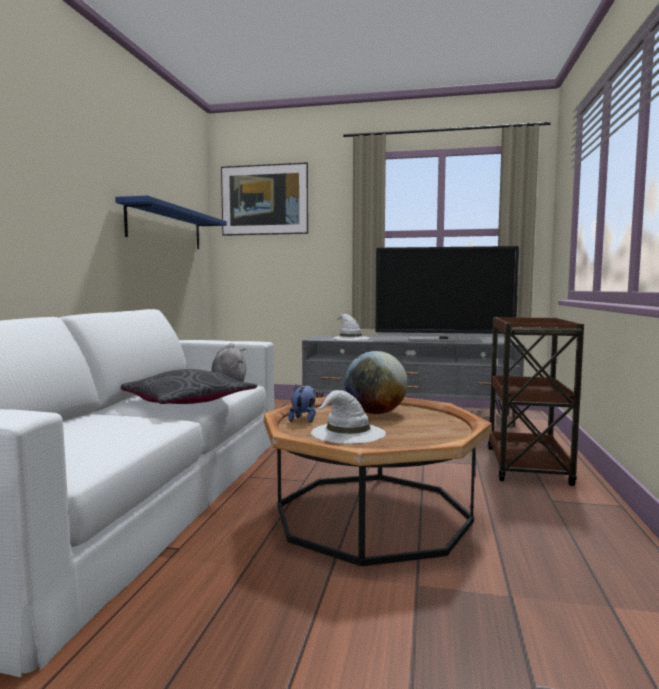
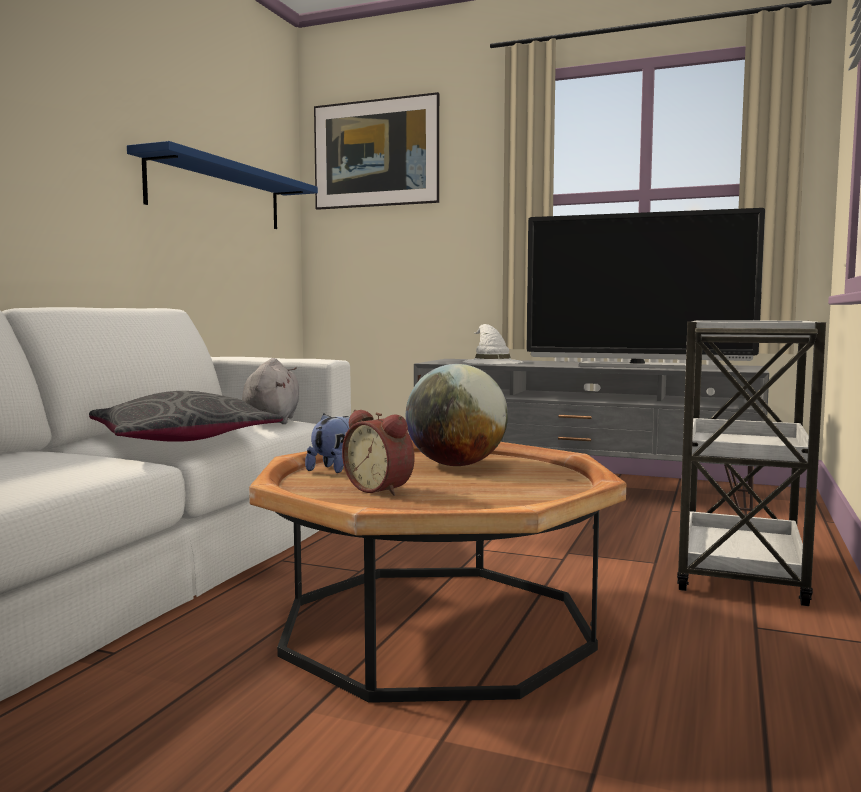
camera: 10 degrees right, 0 degrees up
(347, 433) = (381, 489): white hat -> alarm clock
(527, 467) = (741, 572): brown cart -> white cart

